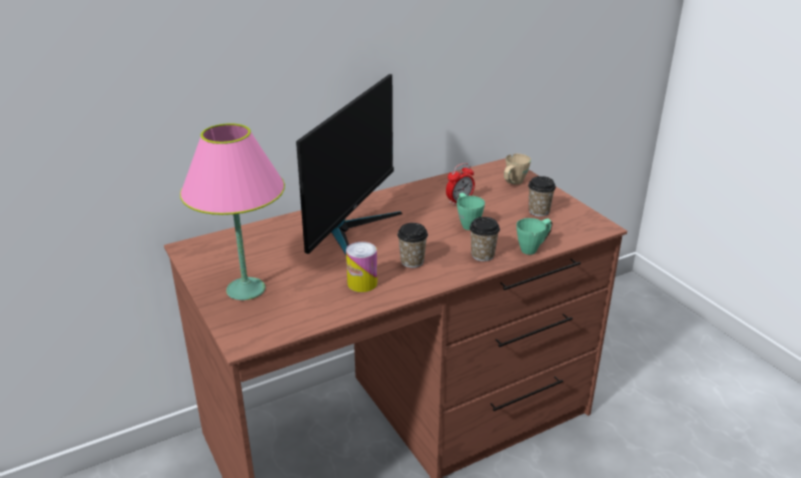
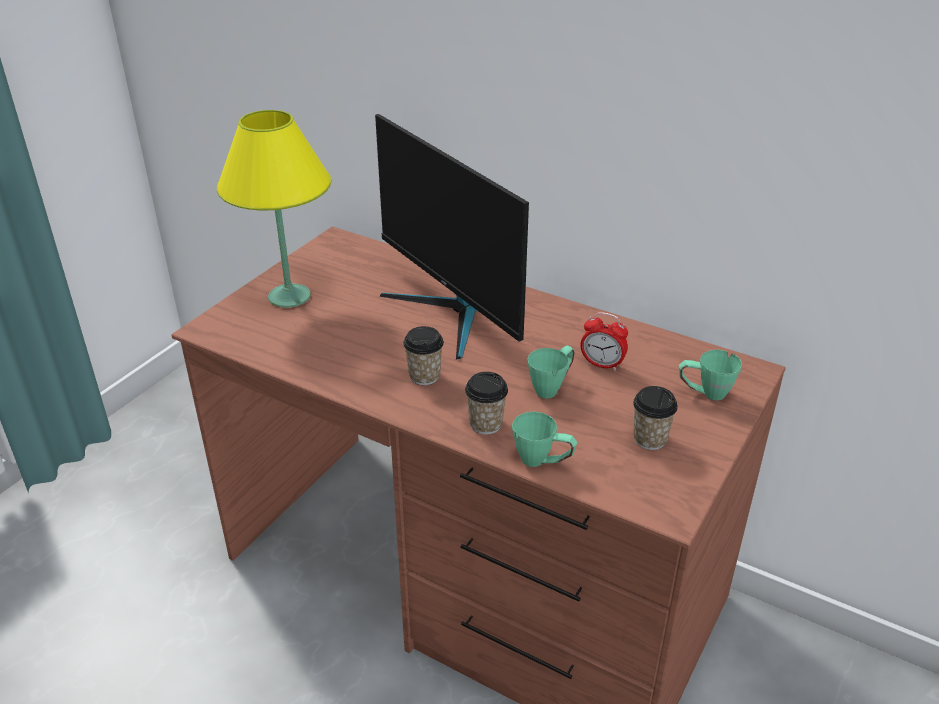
camera: 60 degrees right, 5 degrees up
(245, 289) = (289, 296): pink table lamp -> yellow table lamp
(350, 230) = (453, 312): monitor -> monitor turned 60 degrees clockwise
(362, 283) = (352, 358): can -> none
(513, 184) = (704, 393): beige mug -> green mug

